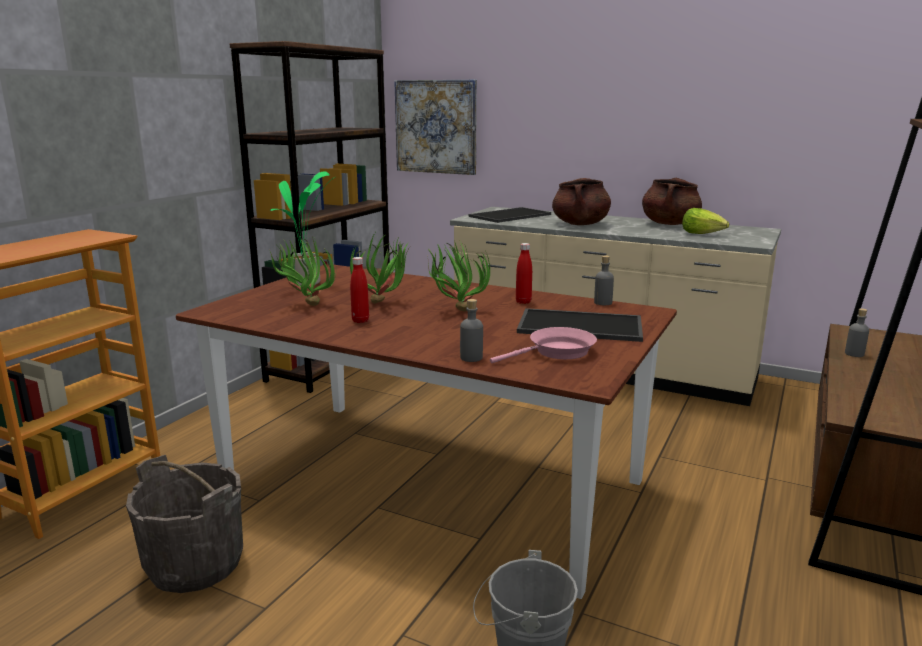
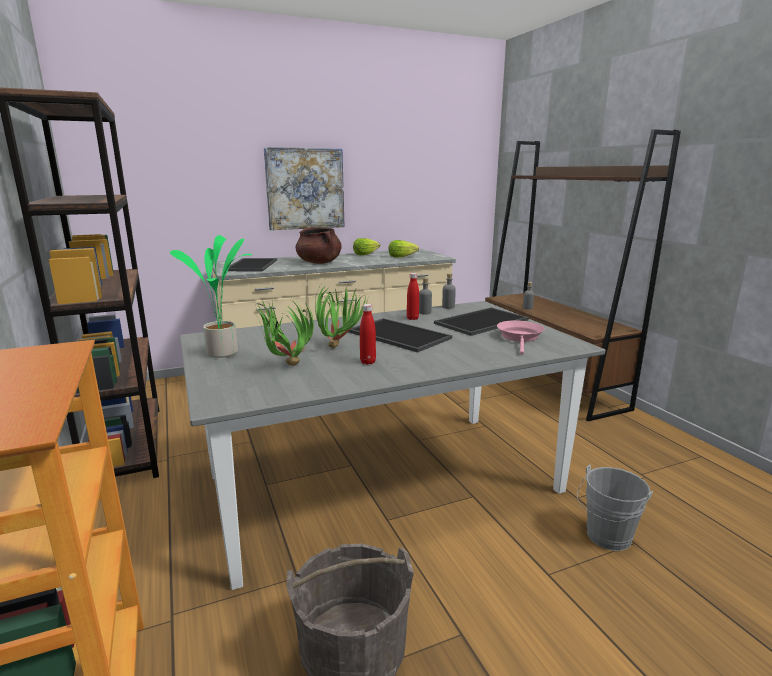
camera: 50 degrees left, 0 degrees up
(432, 481) = (384, 482): brown dining table -> grey dining table
(436, 127) = (134, 193): picture -> picture (305, 189)
(455, 310) = (396, 335): potted plant -> tray
(471, 358) = (501, 356): grey bottle -> grey bottle (424, 312)
(669, 224) = (365, 254): brown cooking pot -> lettuce

